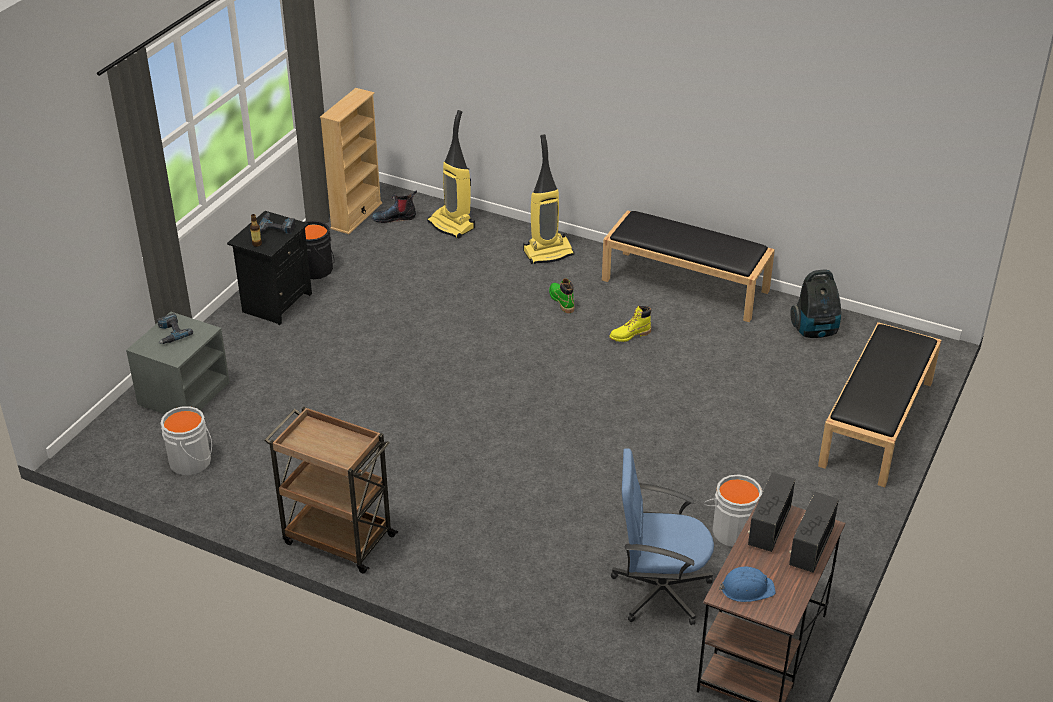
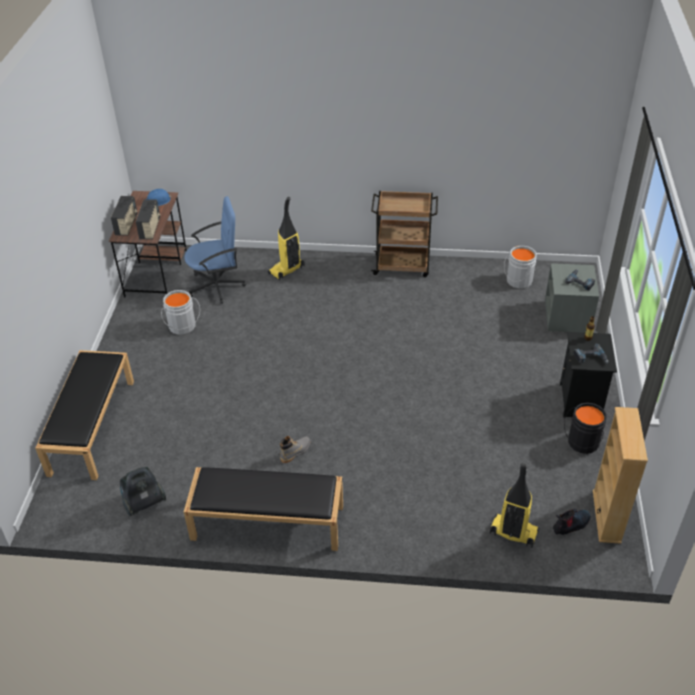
camera: 160 degrees right, 5 degrees up
(548, 252) = (405, 525): vacuum cleaner -> vacuum cleaner (286, 270)
(561, 301) = (365, 470): green boot -> none
(630, 335) = (296, 452): yellow boot -> grey boot

